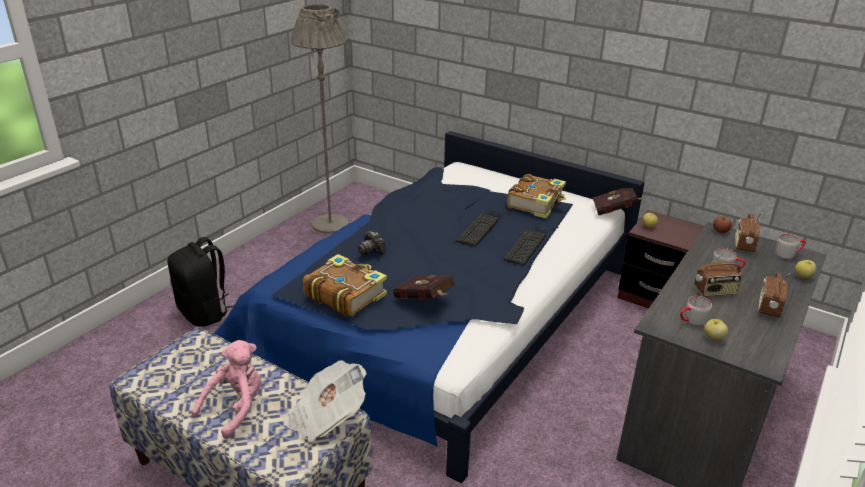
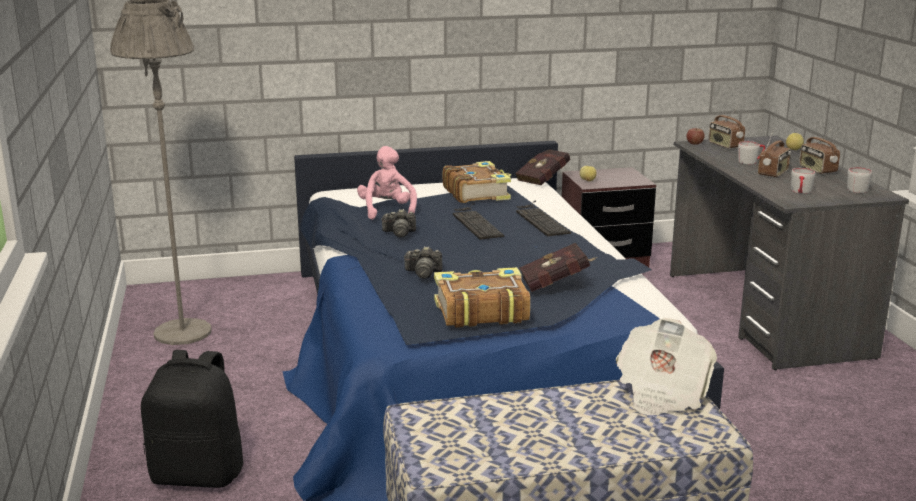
camera: 45 degrees left, 10 degrees down
(236, 408) = (581, 430): pink plush toy -> pink plush toy (387, 211)
(423, 214) = (399, 233): none -> camera
(713, 337) = (831, 195): apple -> none
(788, 254) = (759, 141): grey mug -> grey mug (858, 189)

